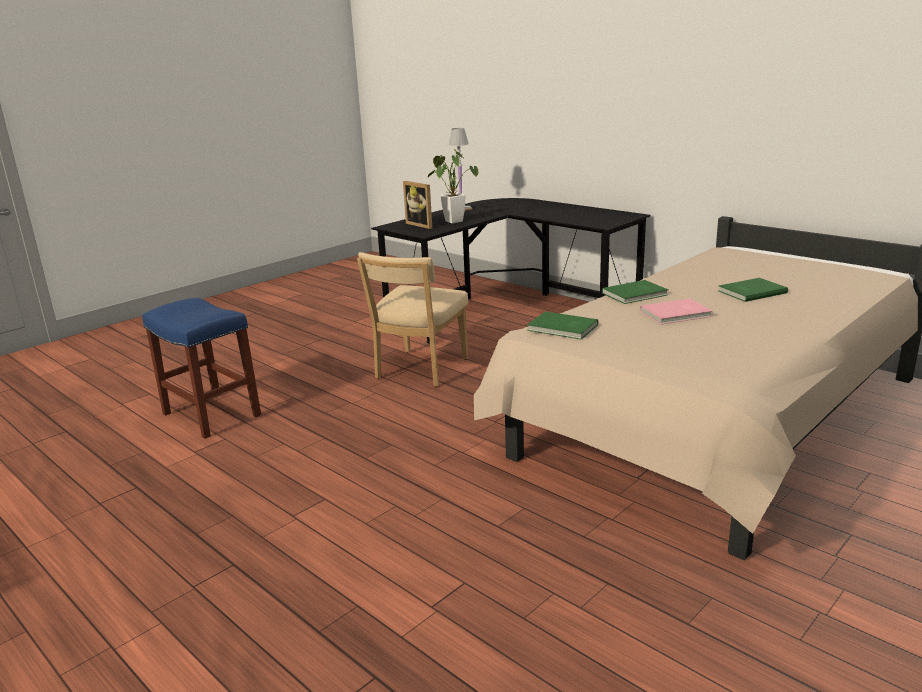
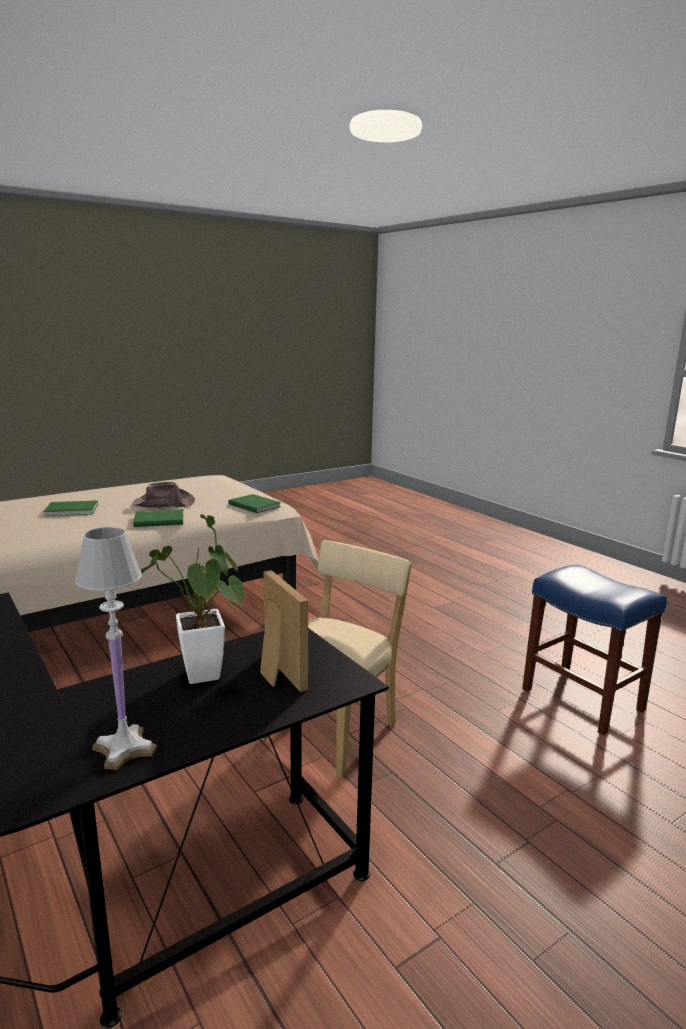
camera: 170 degrees left, 5 degrees down
(677, 314) = (163, 503): pink book -> brown hat

